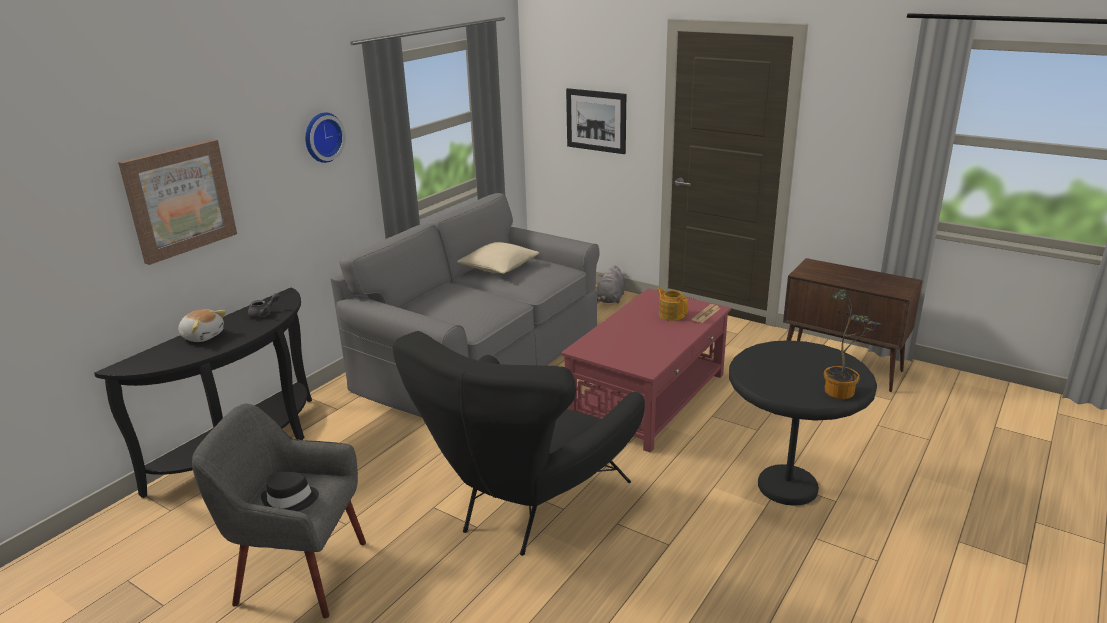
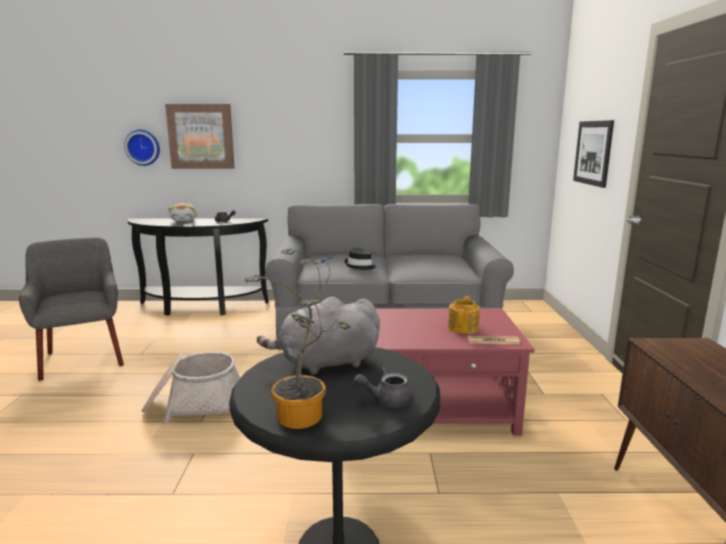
camera: 55 degrees right, 10 degrees down
(290, 500) = (67, 298): black hat -> black hat (360, 266)
(322, 137) = (317, 121): wall clock -> wall clock (143, 147)
(498, 267) = (422, 257): beige pillow -> none
(526, 506) = (194, 404): black armchair -> basket
(610, 299) = (559, 340): grey plush toy -> grey plush toy (325, 363)
(835, 363) = (387, 400): none -> grey teapot

